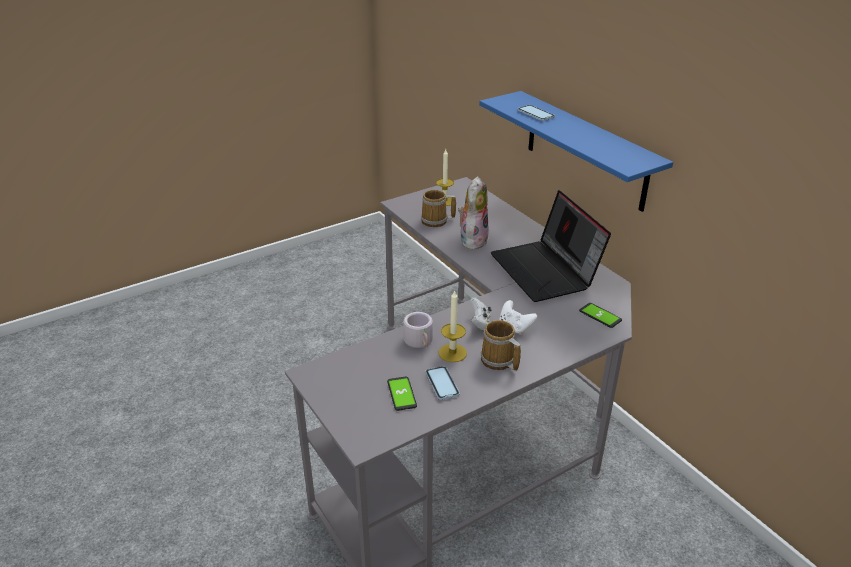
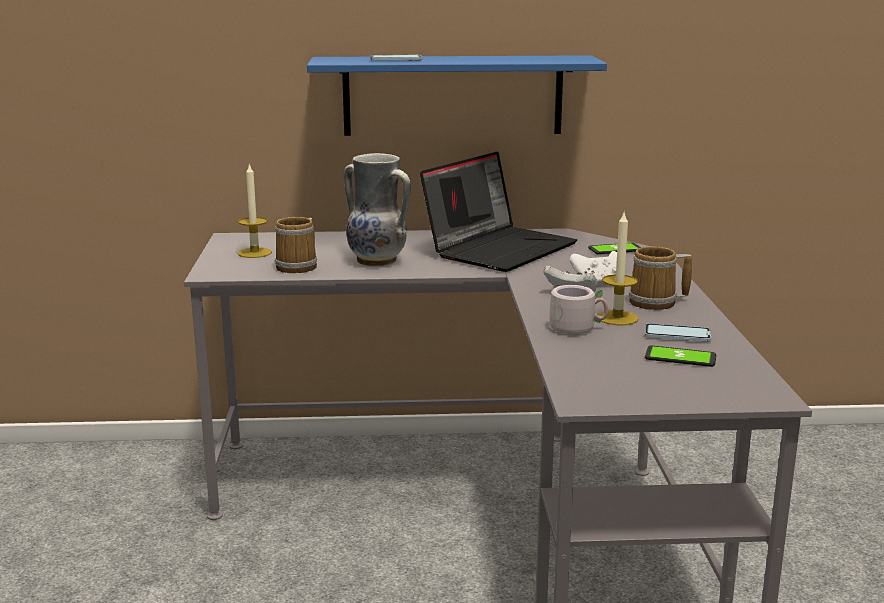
camera: 60 degrees left, 15 degrees down
(472, 240) = (377, 261): plush toy -> vase
(546, 271) = (500, 248): laptop -> laptop turned 60 degrees counterclockwise

